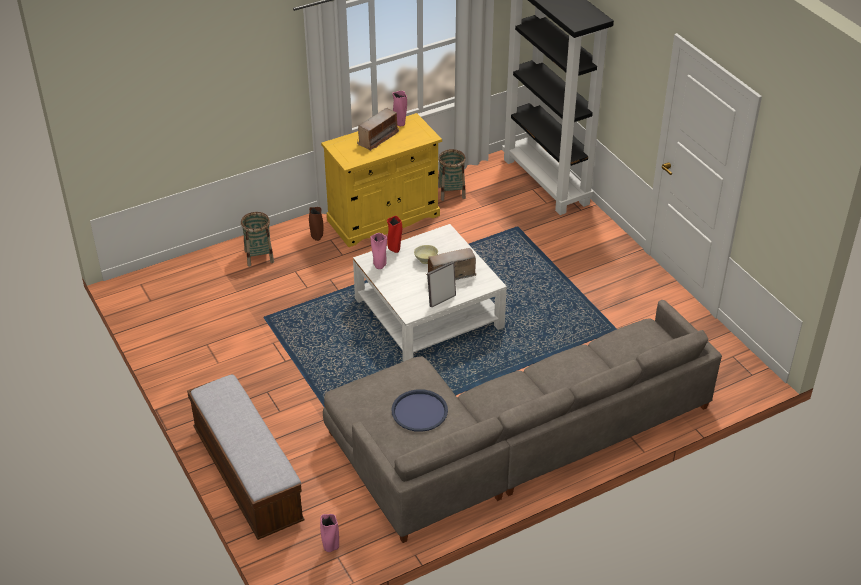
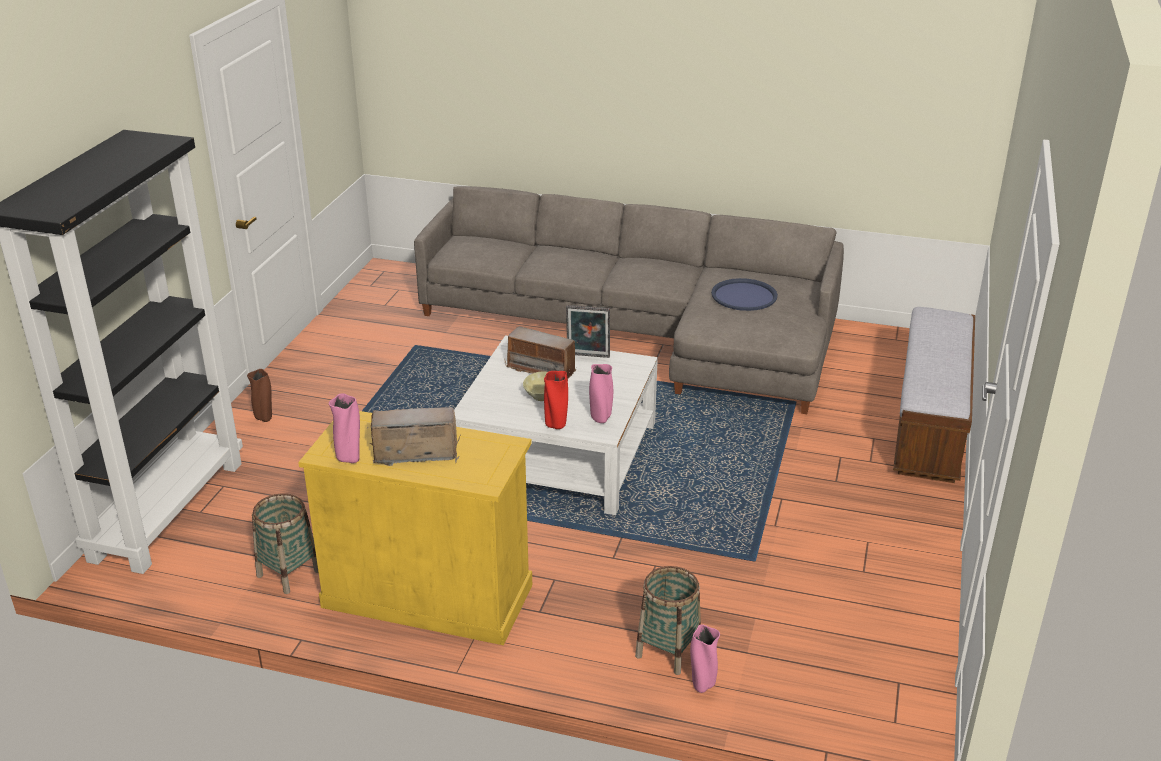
camera: 135 degrees left, 10 degrees down
(317, 237) = (552, 626): brown vase -> brown vase (264, 418)
(330, 547) = (896, 346): pink vase -> pink vase (702, 685)

